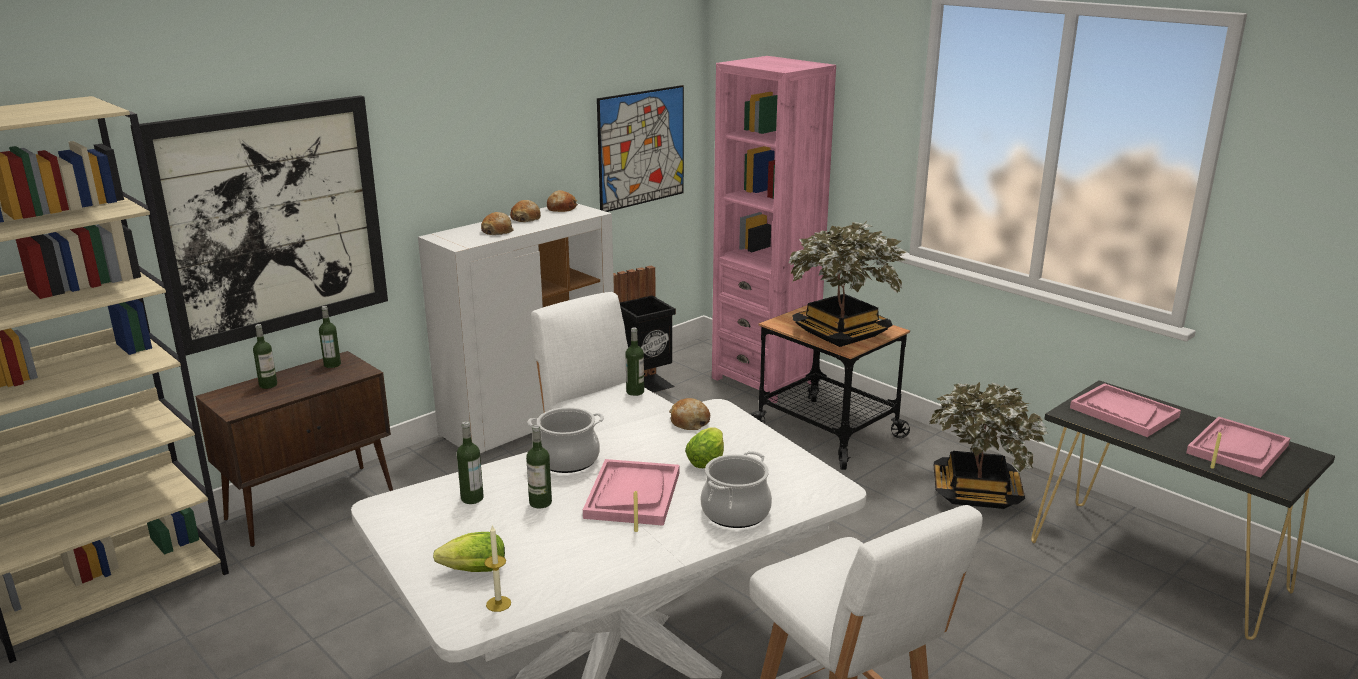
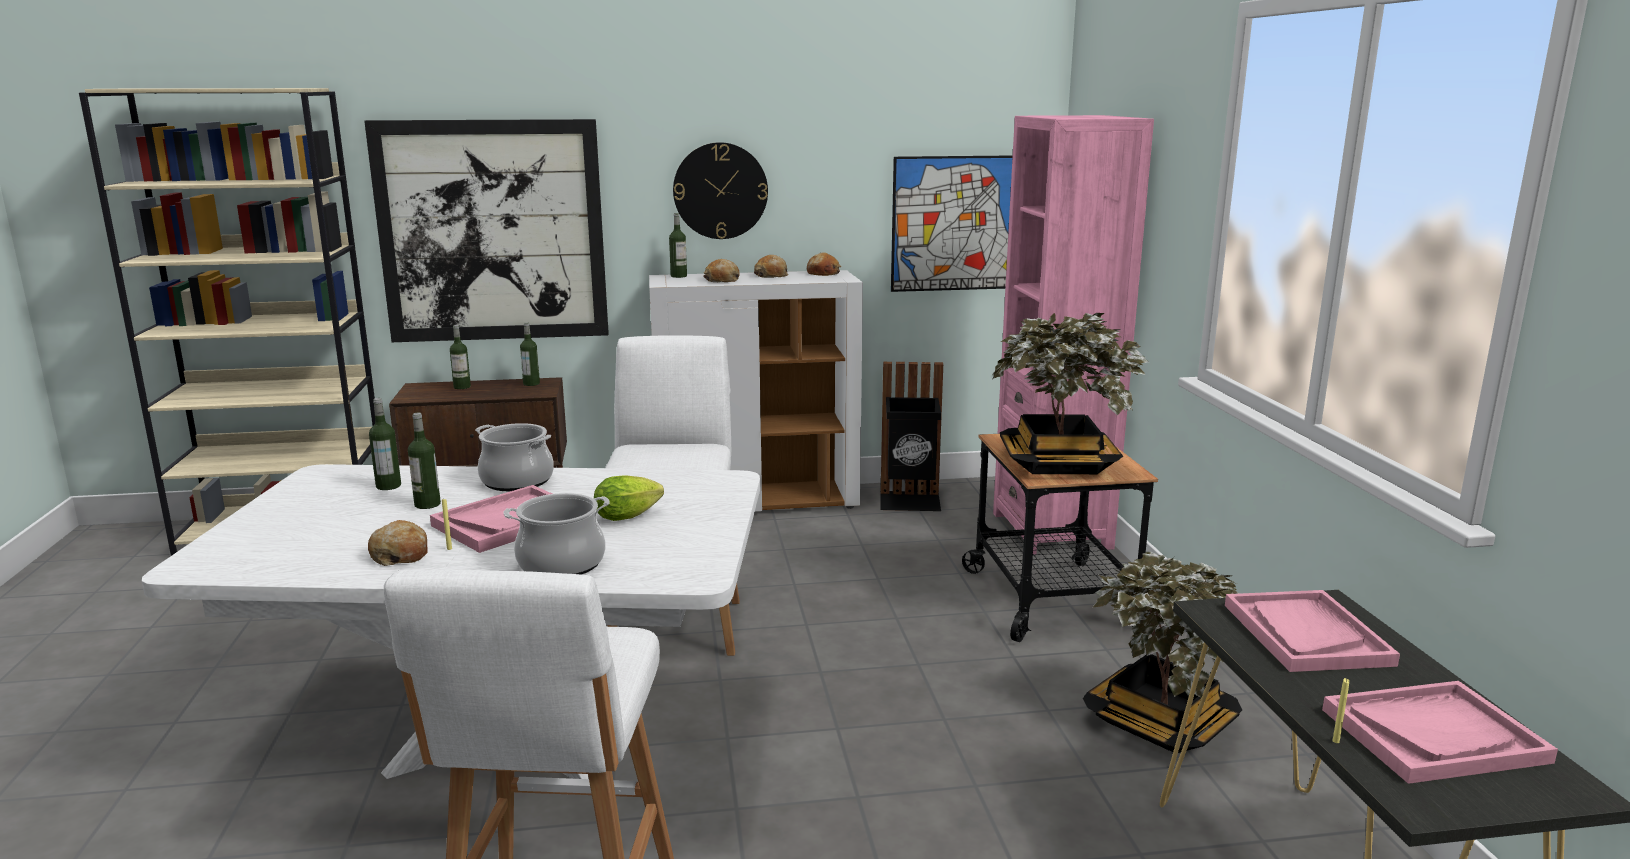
camera: 35 degrees right, 5 degrees down
(470, 148) = (720, 191): none -> wall clock
(470, 571) = (274, 534): lettuce -> none
(498, 604) = (239, 563): candle -> none
(635, 392) = (699, 450): bottle -> bottle (678, 276)
(689, 422) = (683, 482): bread -> bread (400, 554)

